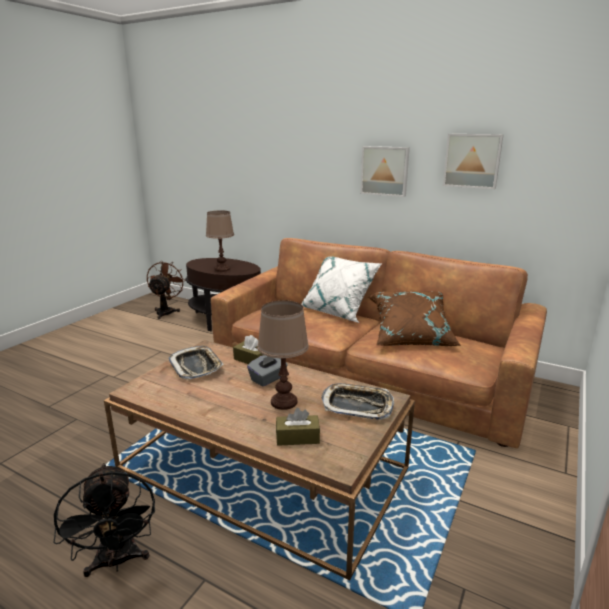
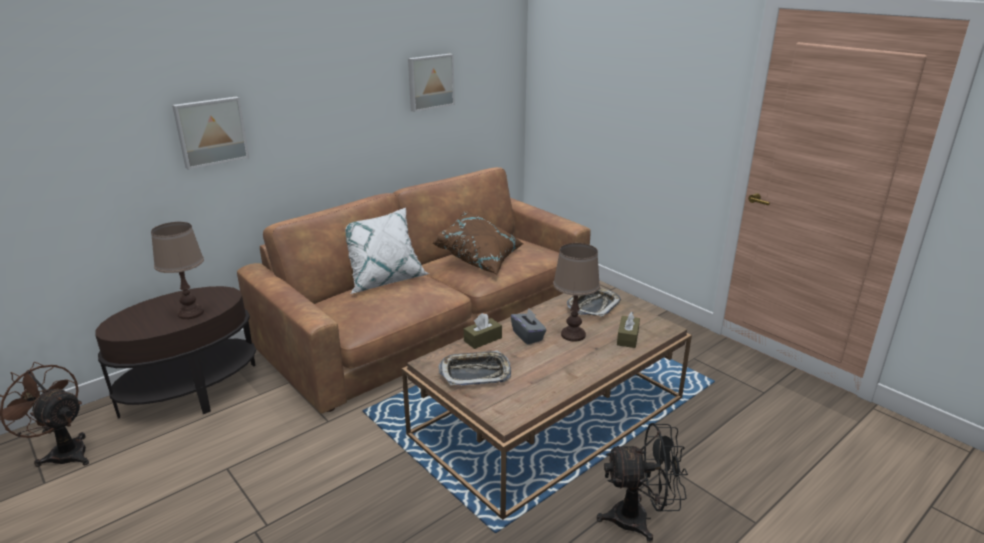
camera: 70 degrees left, 5 degrees up
(385, 171) = (352, 108): picture -> picture (211, 131)

